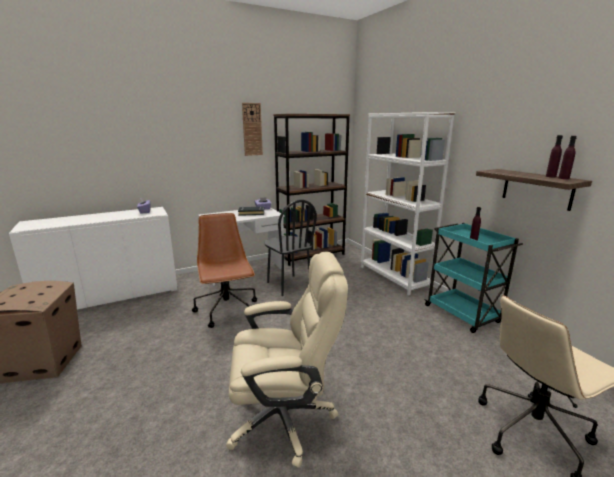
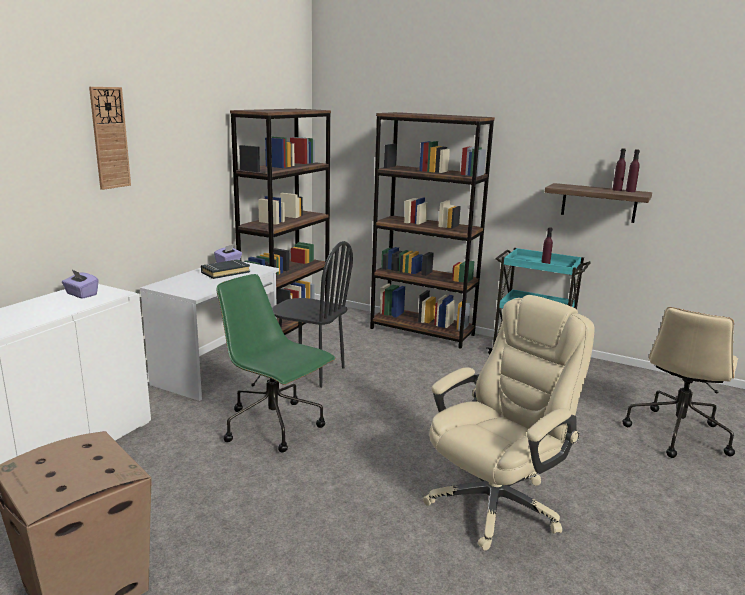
camera: 35 degrees left, 0 degrees up
(227, 311) = (274, 426): brown office chair -> green office chair
(252, 129) = (203, 135): wall clock -> wall clock (110, 138)
(394, 277) = (422, 331): white bookcase -> brown bookcase

